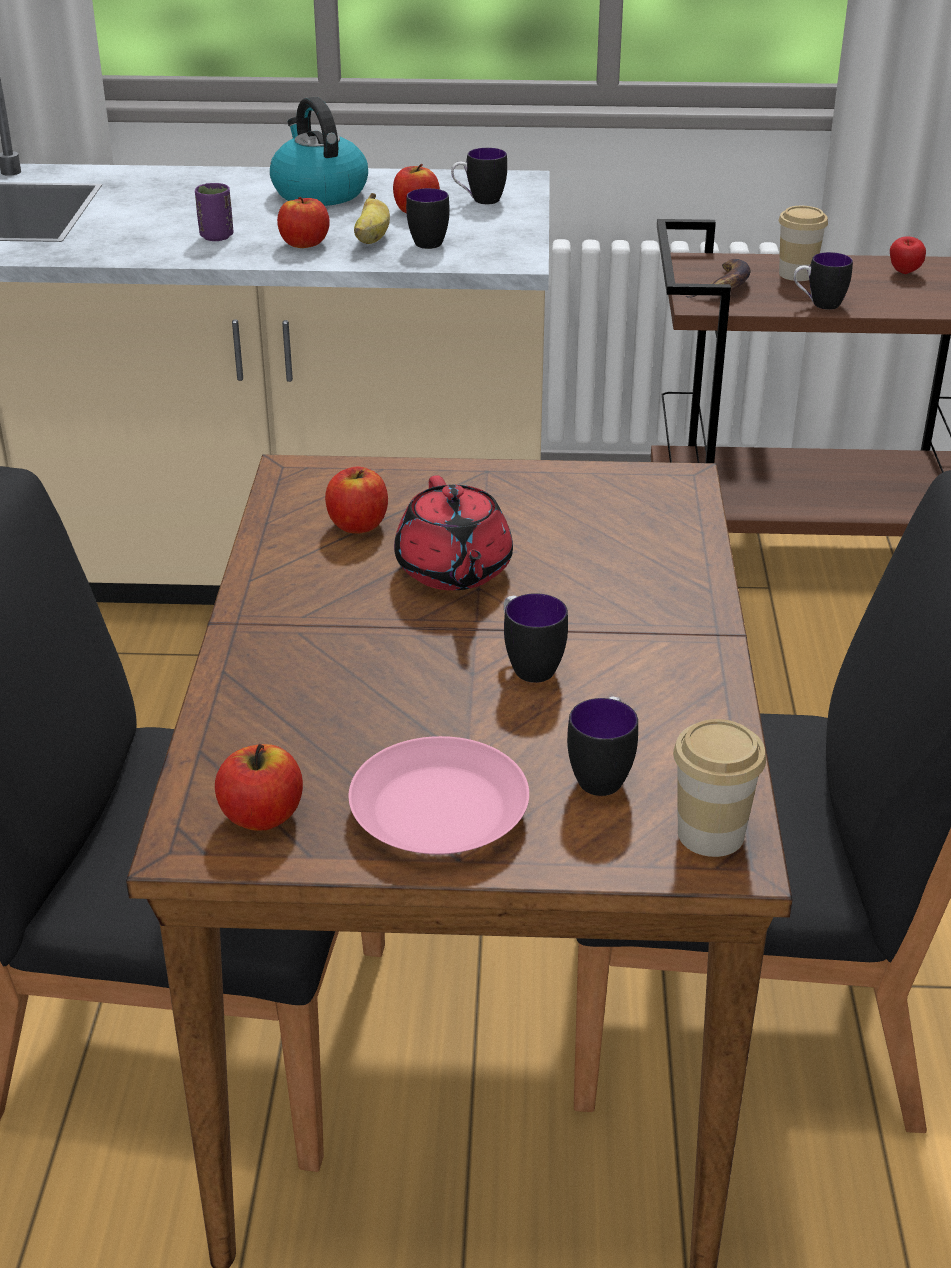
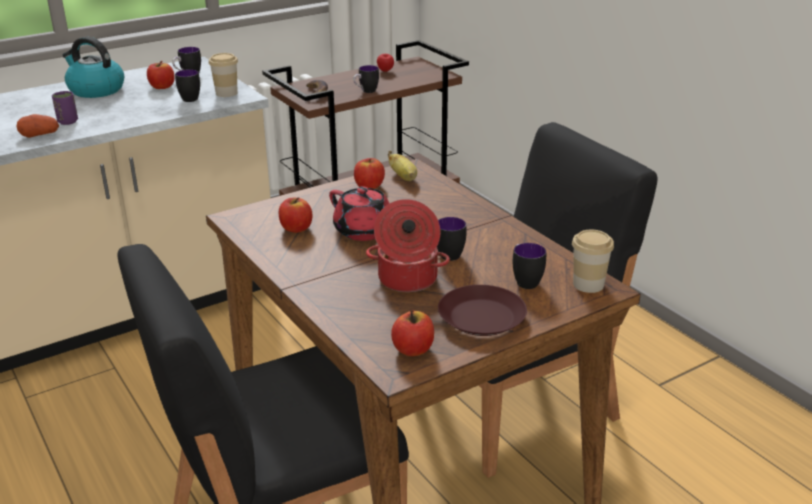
camera: 35 degrees left, 5 degrees down
(155, 248) = (40, 135): none -> potato
(304, 244) = (123, 114): apple -> apple (369, 186)
(371, 239) = (157, 104): banana -> banana (404, 177)
(410, 686) = (407, 280): none -> cooking pot
(438, 809) = (481, 317): pink plate -> brown plate
(796, 274) = (341, 82): cup -> cup (226, 93)

